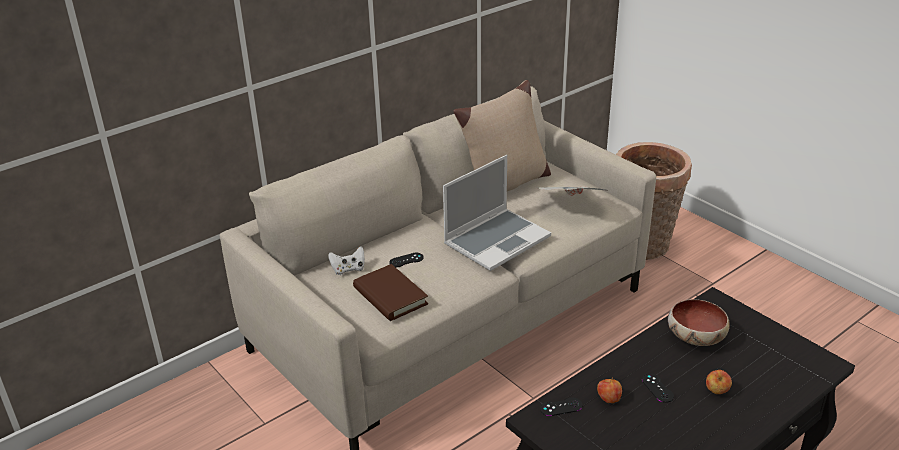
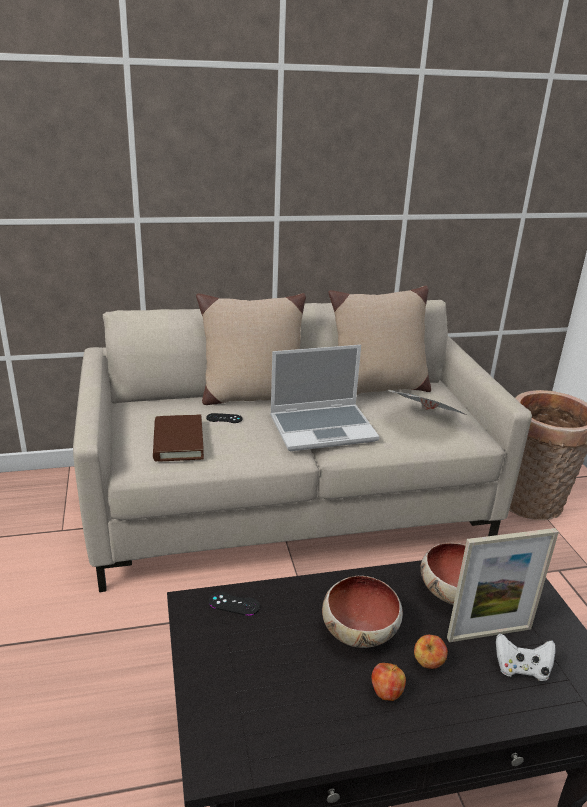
camera: 25 degrees right, 5 degrees down
(348, 269) = (168, 410): white game controller -> white game controller (521, 669)
(408, 231) = (252, 397): none -> beige pillow
(608, 399) = (292, 618): apple -> apple (386, 692)
(657, 388) = (359, 629): black game controller -> bowl
(737, 356) = (489, 633): none -> picture frame

